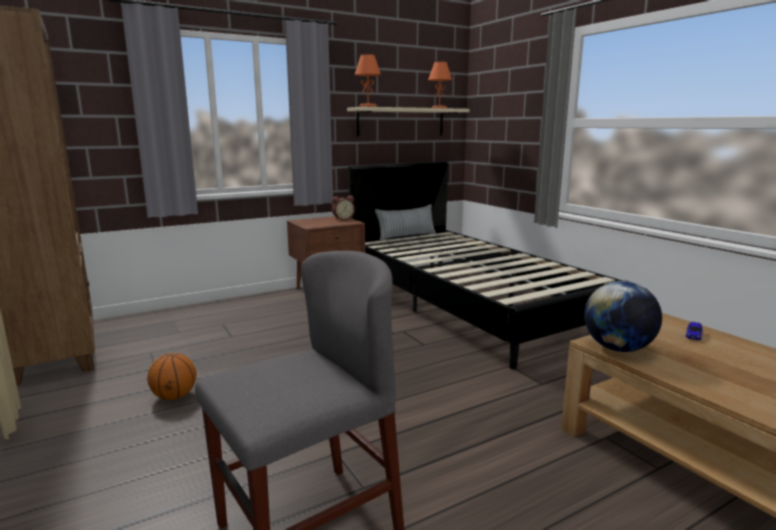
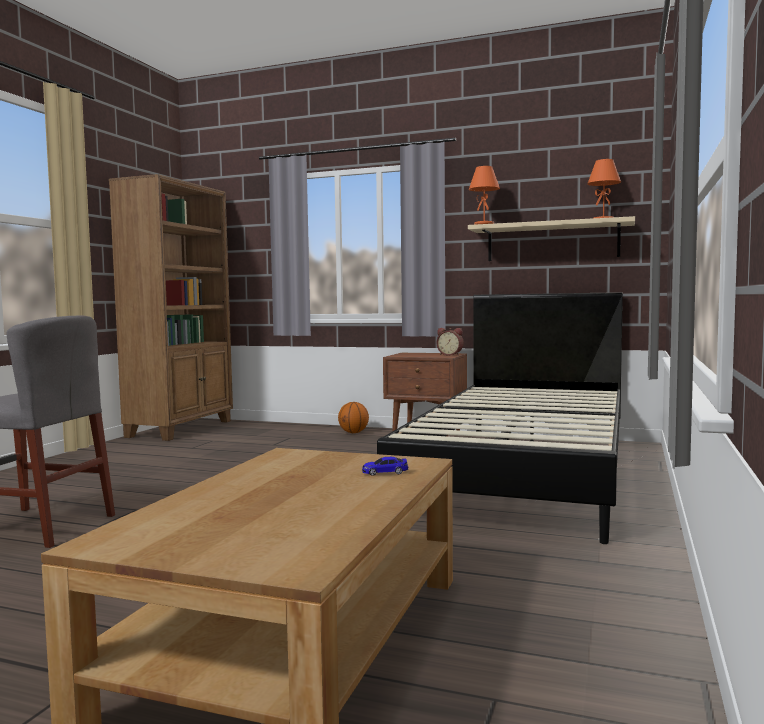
camera: 50 degrees right, 10 degrees down
(175, 396) = (160, 461): basketball -> basketball (353, 432)
(406, 236) = (543, 388): pillow -> none
(618, 348) = (281, 458): globe -> none

